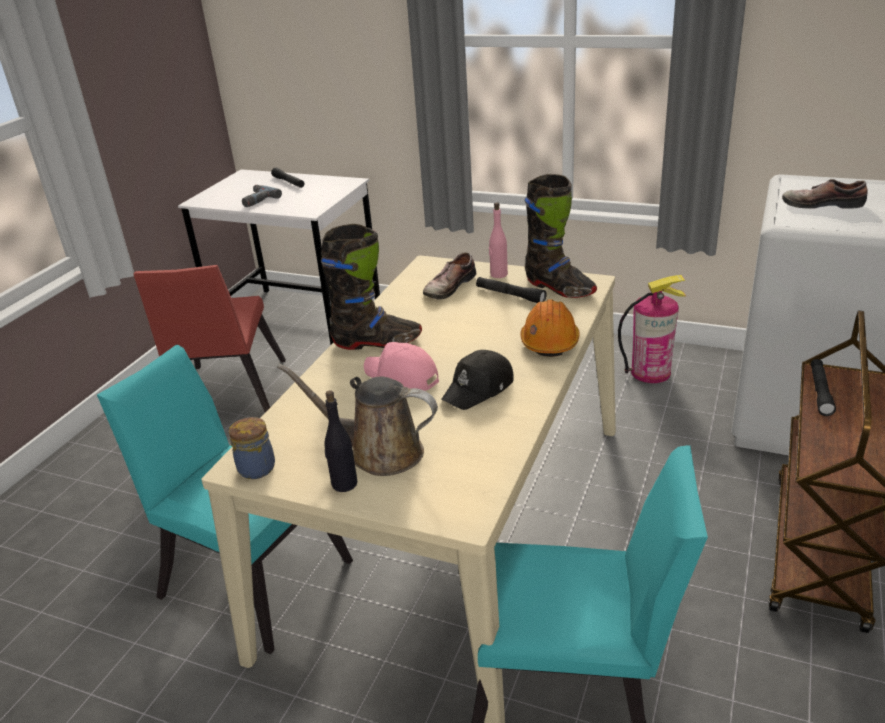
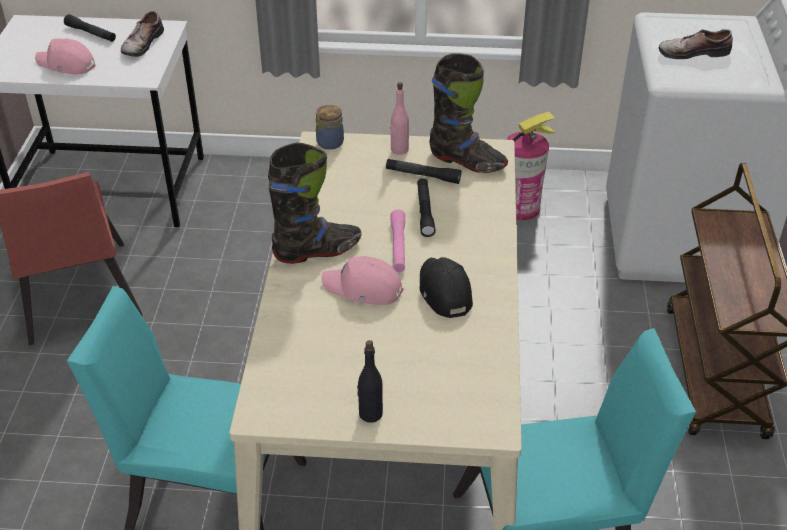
camera: 20 degrees left, 10 degrees up
(256, 200) = (66, 65): power drill -> pink cap
(256, 467) = (277, 411): jar -> jar (329, 142)
(378, 452) = (384, 375): brown watering can -> none
(448, 286) = (355, 171): shoe -> shoe (141, 43)
(455, 347) = (398, 246): none -> pink flashlight
(479, 389) = (443, 292): black cap -> black cap turned 135 degrees clockwise
(549, 341) = (485, 228): orange hard hat -> none
(820, 392) = (715, 239): black flashlight -> black flashlight (425, 212)

